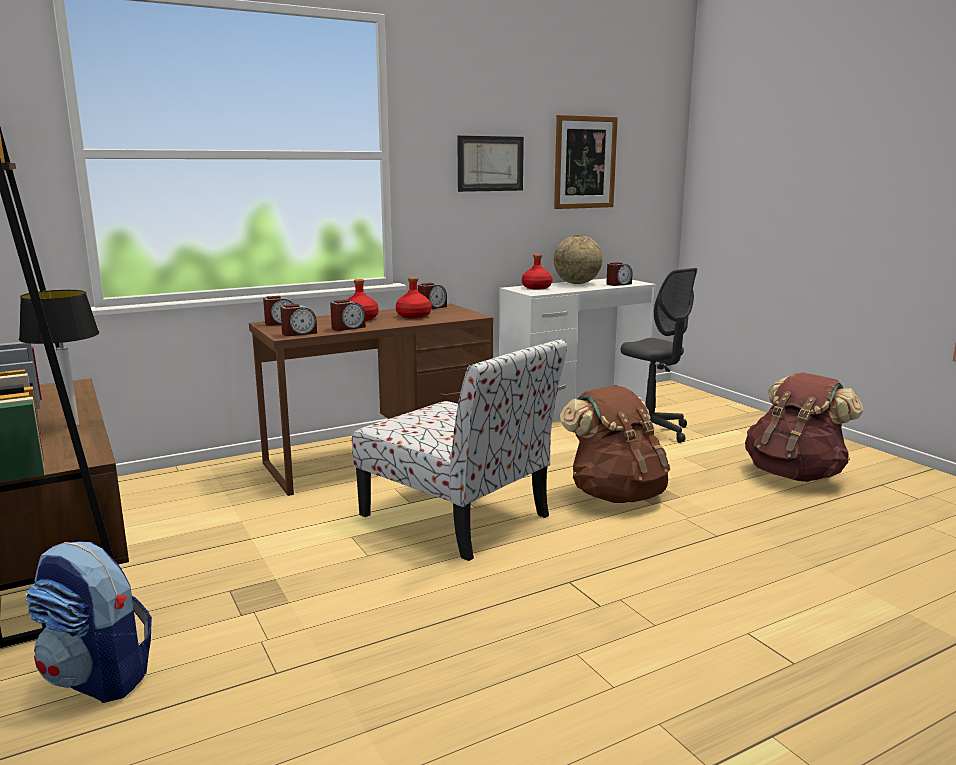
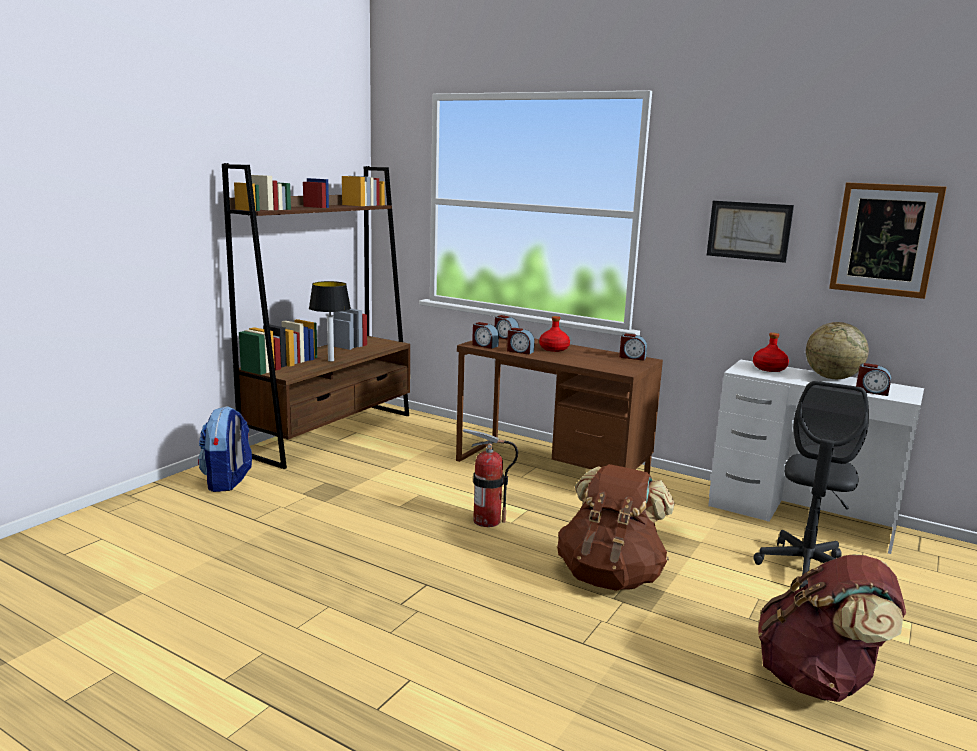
camera: 60 degrees right, 0 degrees up
(413, 316) = (589, 358): red bottle -> none
(458, 517) = (487, 520): chair -> fire extinguisher

